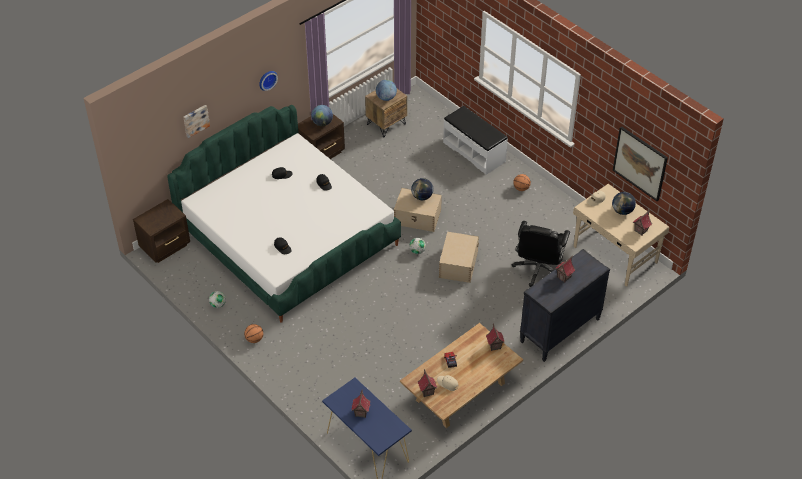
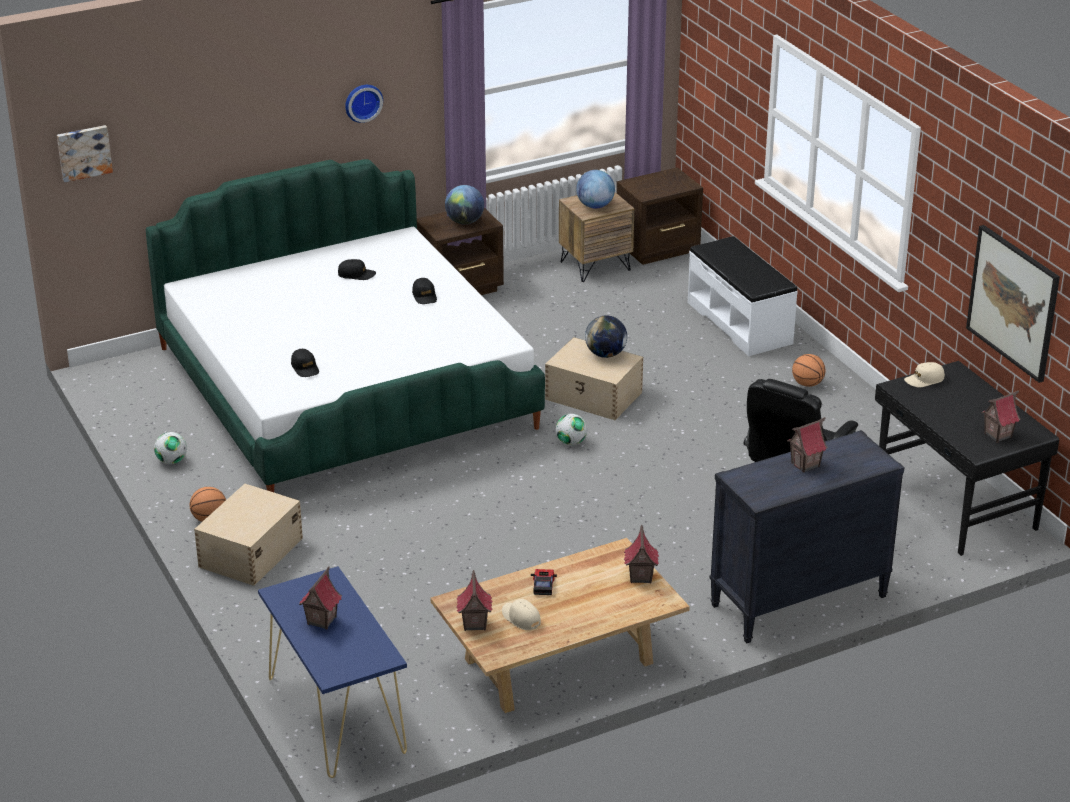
camera: 15 degrees right, 15 degrees down
(166, 247) = (126, 370): brown nightstand -> brown nightstand (659, 249)
(195, 120) = (211, 135): picture -> picture (84, 152)
(458, 264) = (639, 473): beige storage box -> beige storage box (250, 553)
(615, 255) = (954, 506): beige desk -> black desk
(622, 211) = (971, 402): globe -> none

